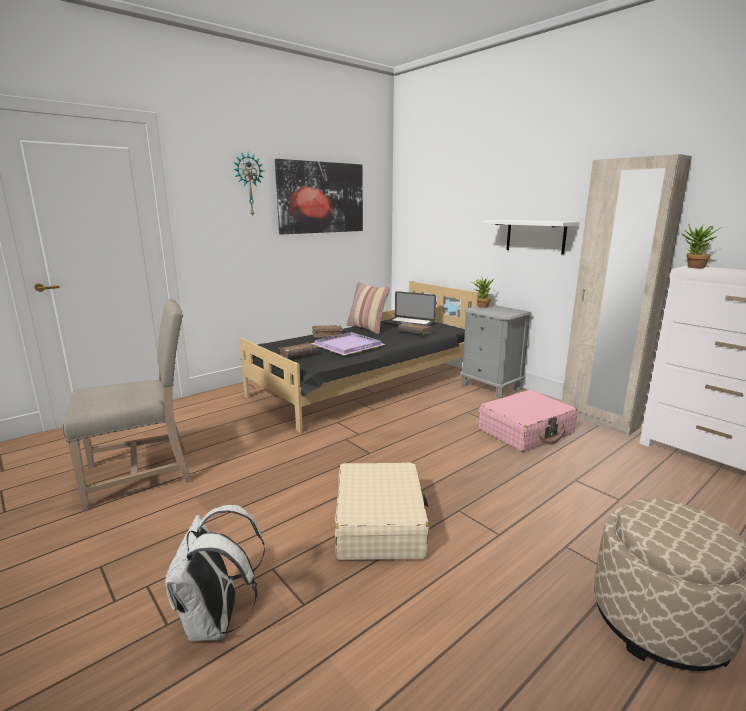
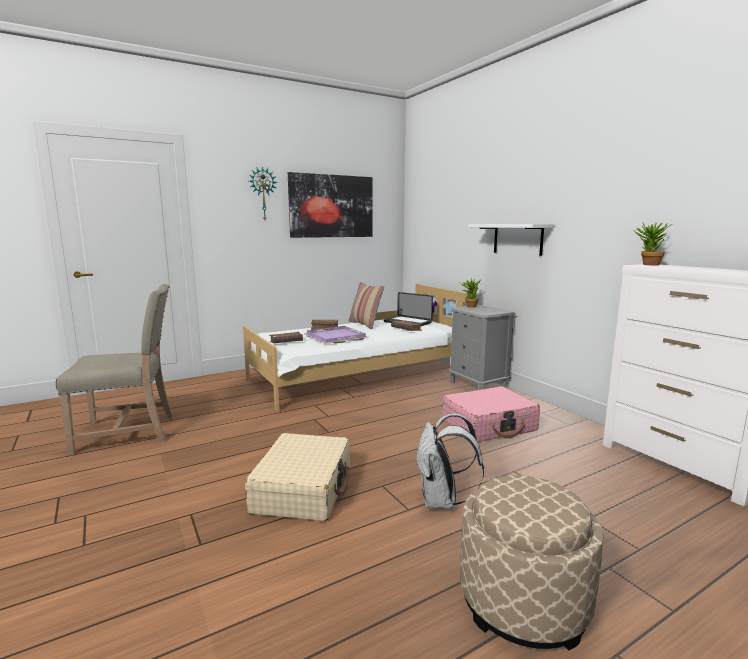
camera: 10 degrees right, 5 degrees down
(216, 622) = (122, 548): white backpack -> white backpack (442, 501)
(366, 384) = (359, 376): black bed -> white bed
(598, 420) = (571, 421): beige wardrobe -> none

